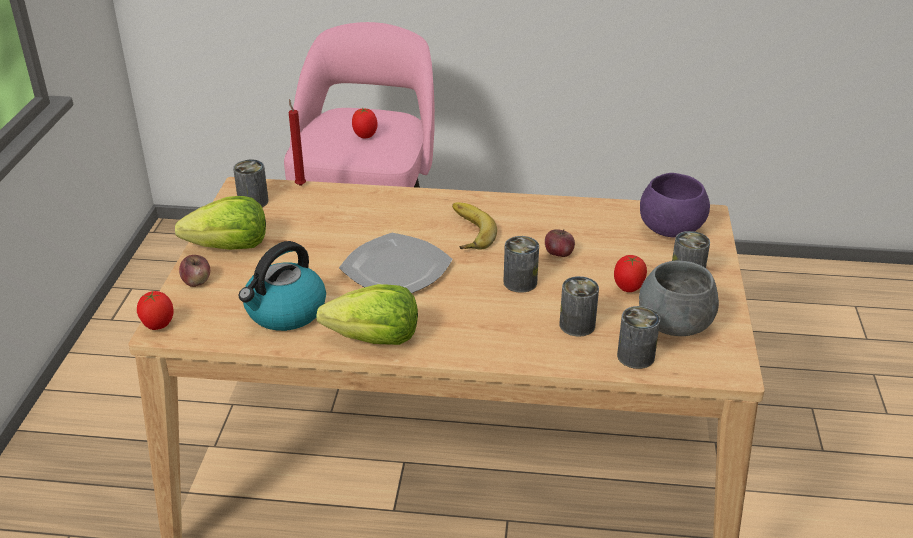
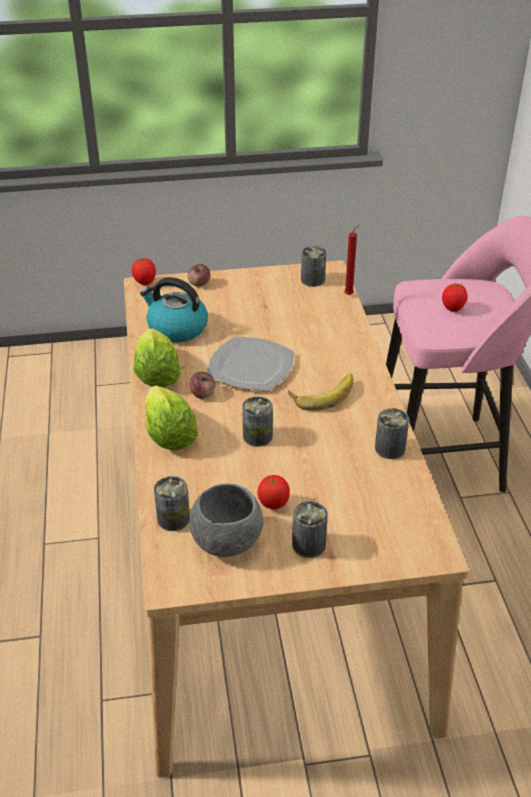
camera: 75 degrees right, 5 degrees up
(229, 247) = (246, 285): lettuce -> lettuce (169, 435)
(558, 254) = (312, 453): apple -> apple (203, 394)
(577, 325) = (207, 478): can -> can (389, 448)
(670, 229) = (392, 526): purple bowl -> none

